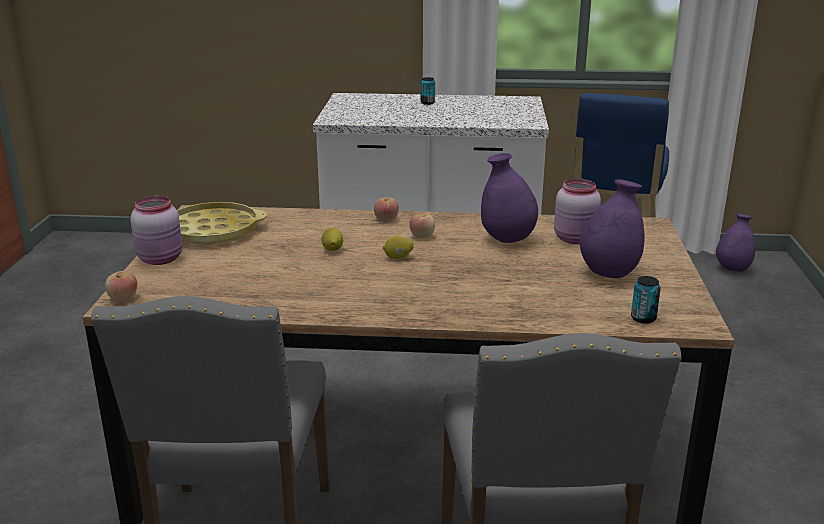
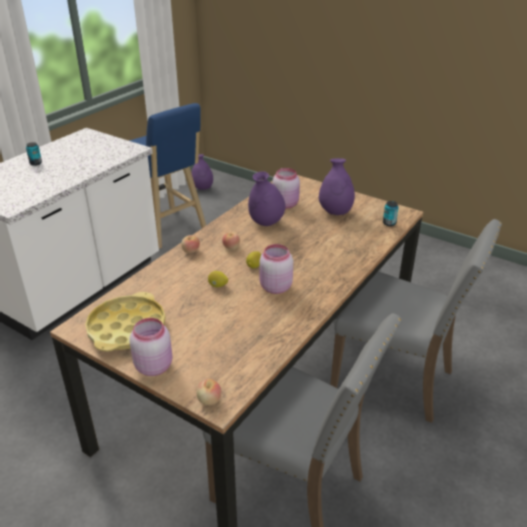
camera: 60 degrees left, 10 degrees up
(365, 280) = (274, 287): none -> pink jar

